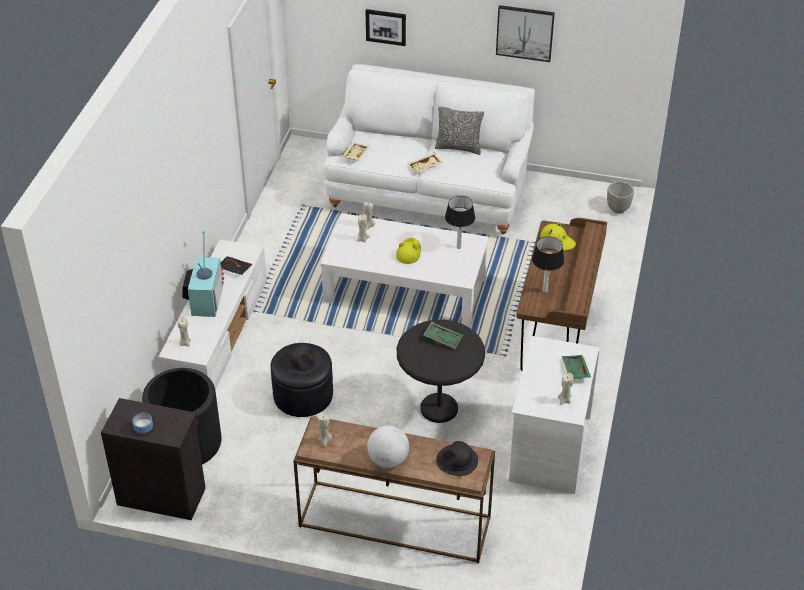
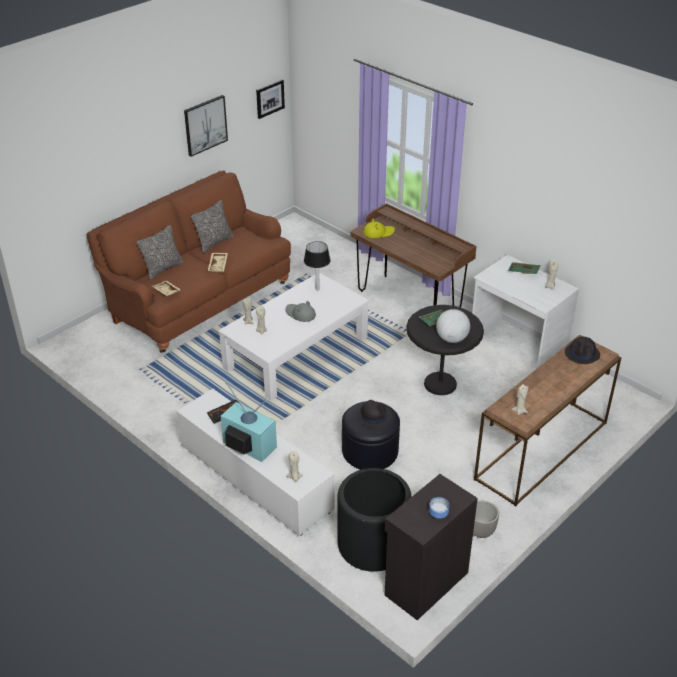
camera: 60 degrees left, 5 degrees down
(386, 26) = (103, 181): picture -> picture (269, 98)
(388, 460) = (561, 386): globe -> globe (451, 339)
(389, 137) = (163, 269): none -> pillow
(408, 252) = (300, 314): yellow hat -> grey hat
(429, 192) = (198, 300): white sofa -> brown sofa
(544, 291) = (427, 257): table lamp -> none
(617, 209) = (306, 228): planter -> planter (480, 532)

